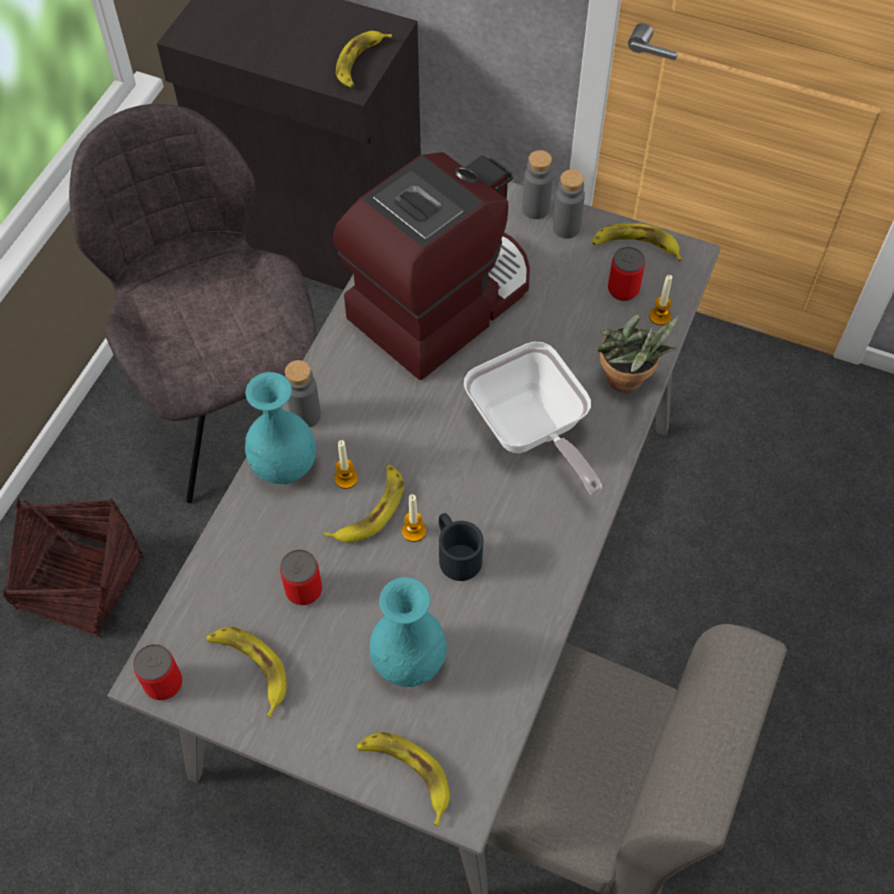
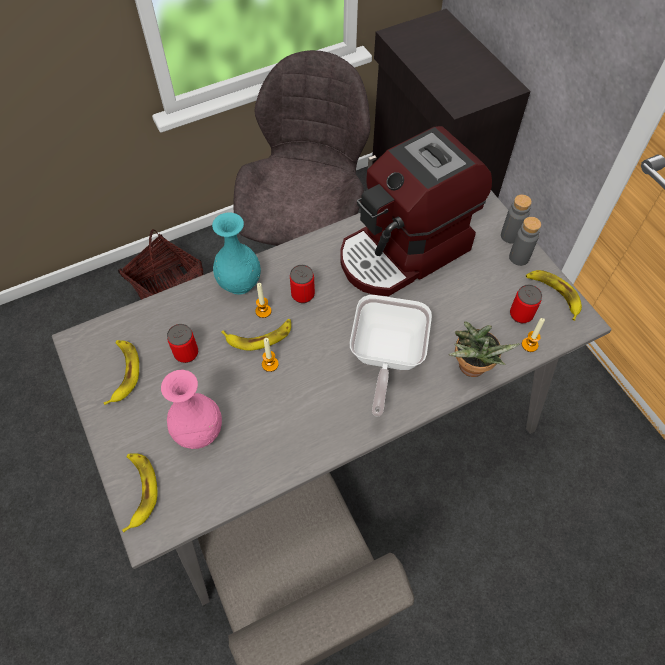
camera: 40 degrees right, 0 degrees up
(163, 683) = (79, 349): can -> can (303, 294)
(305, 415) = (275, 264): grey bottle -> none
(360, 63) = (475, 96): banana -> none
(409, 662) = (199, 432): turquoise vase -> pink vase
(440, 302) = (404, 252): coffee machine -> coffee machine turned 150 degrees clockwise
(455, 553) = (280, 393): black mug -> none

